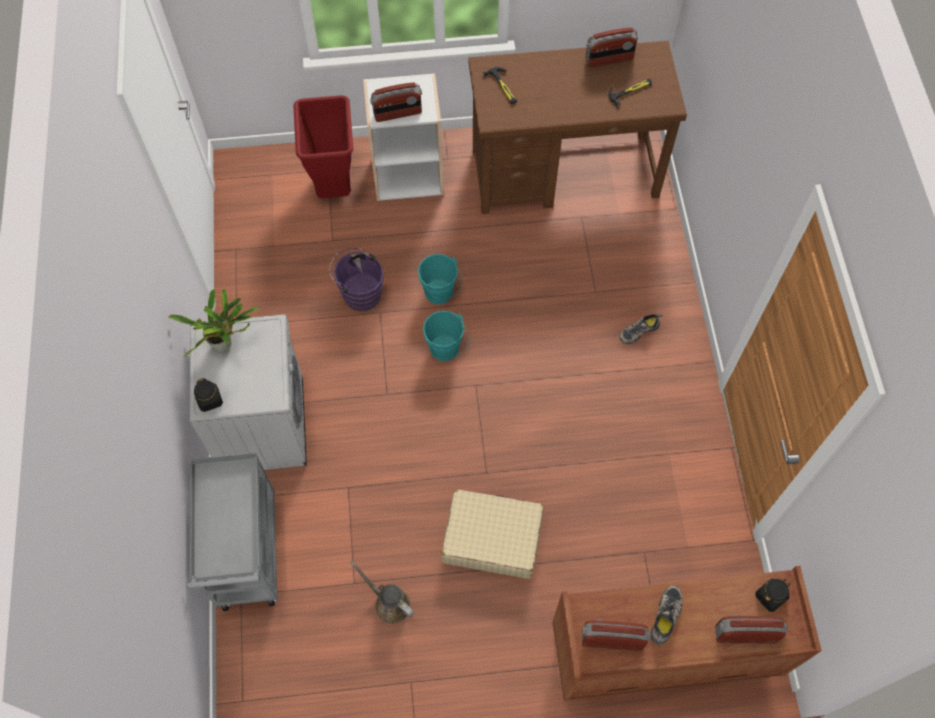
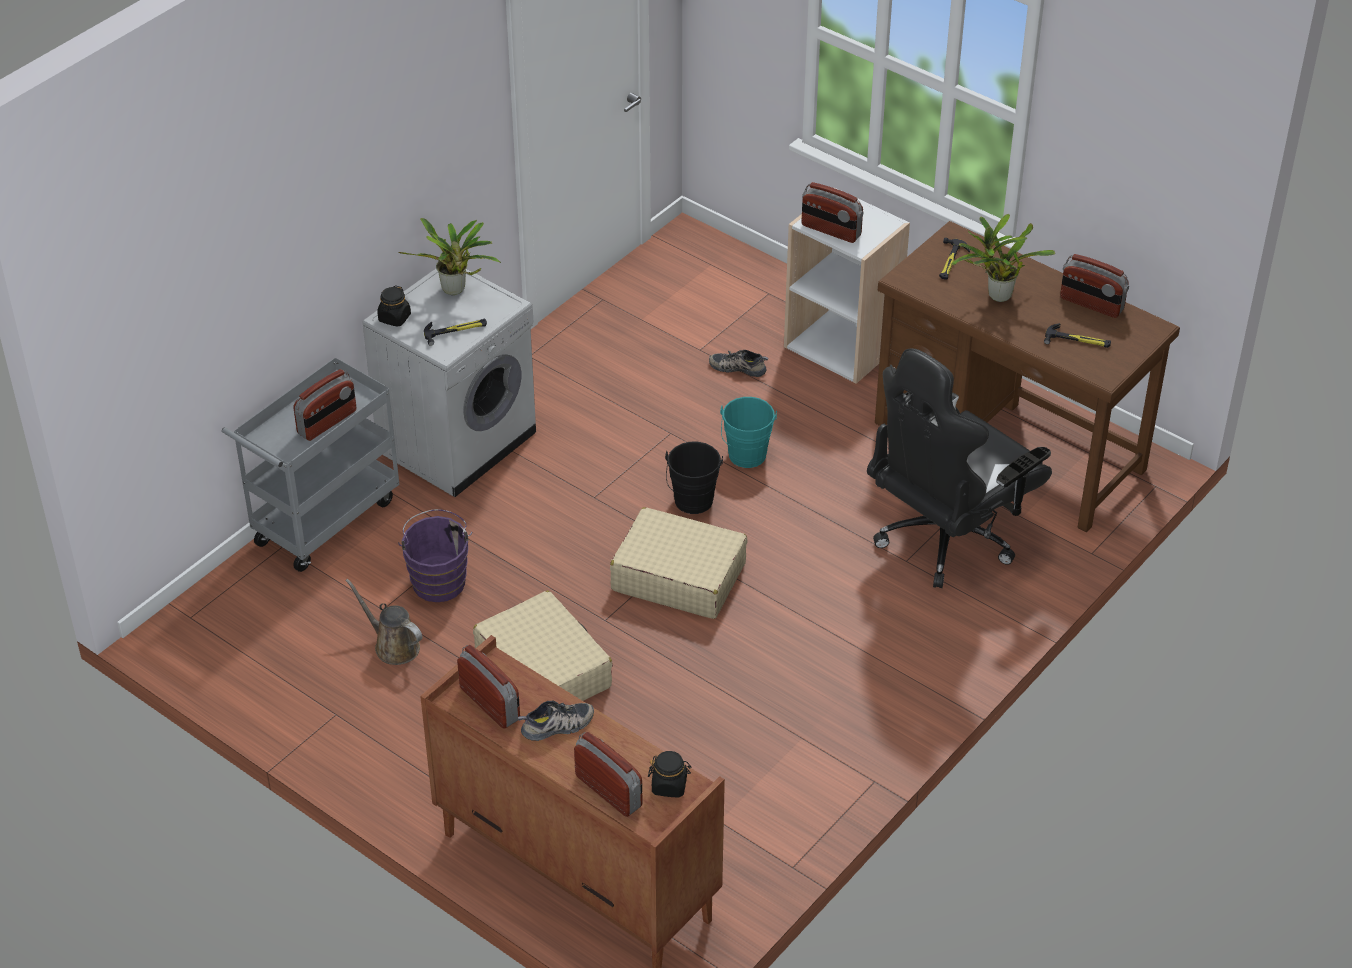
camera: 45 degrees right, 20 degrees down
(238, 511) = (327, 422): none -> radio
(262, 376) = (455, 330): none -> hammer
(335, 187) = (757, 311): red trash can -> none
(360, 292) = (672, 405): purple bucket -> purple bucket (439, 579)
(389, 602) = (393, 646): brown watering can -> brown watering can turned 45 degrees counterclockwise
(446, 351) = (693, 504): turquoise bucket -> black bucket
(492, 407) = (678, 576): none -> beige suitcase
(554, 93) = (995, 295): none -> potted plant
(598, 255) = (951, 534): none -> black office chair
(639, 330) = (909, 622): shoe -> shoe (738, 367)

